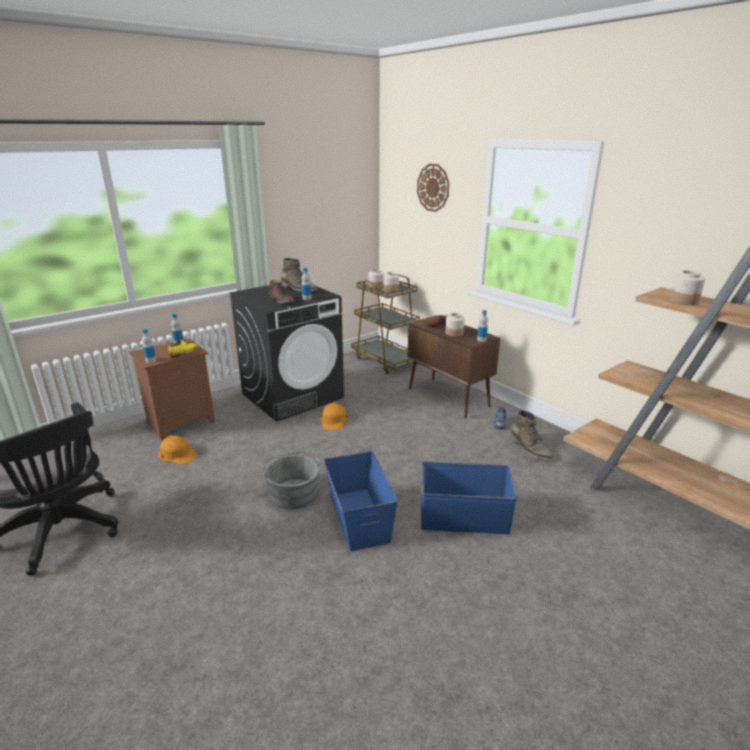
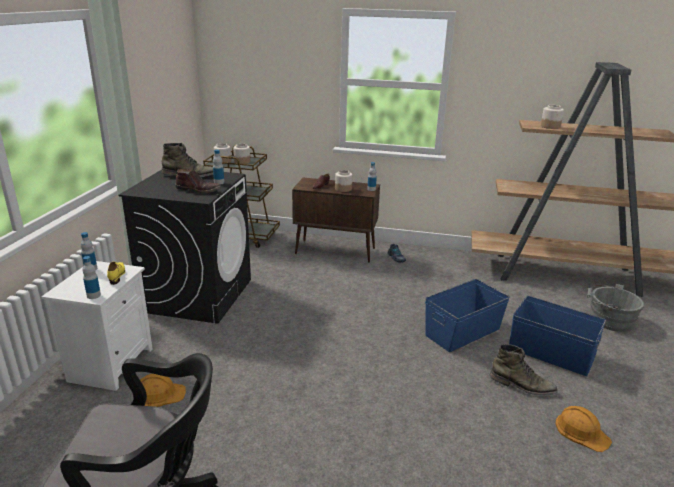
camera: 40 degrees left, 0 degrees up
(181, 421) = (110, 364): brown nightstand -> white nightstand
(293, 492) = (324, 373): grey bucket -> grey bucket (608, 319)
(334, 420) = (270, 302): orange hard hat -> orange hard hat (581, 431)
(359, 517) = (400, 365): blue storage box -> blue storage box (550, 352)
(433, 187) = (276, 54): wall clock -> none
(530, 448) = (438, 268): green boot -> green boot (522, 385)

